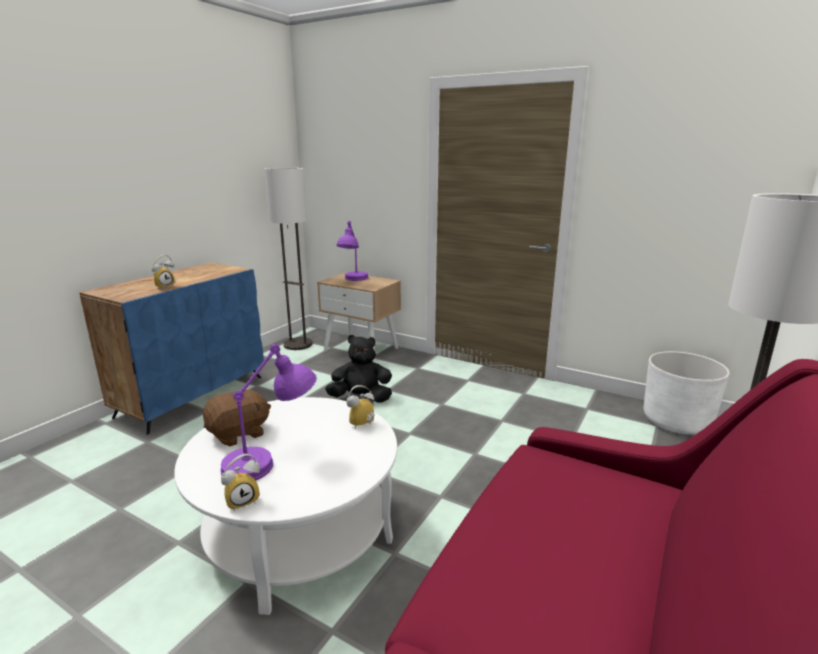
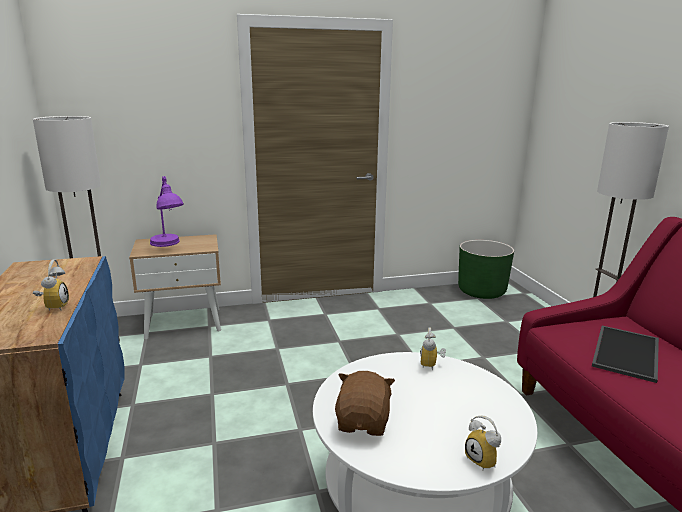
camera: 45 degrees left, 0 degrees up
(243, 500) = (484, 460): alarm clock -> alarm clock turned 135 degrees clockwise
(271, 461) = (436, 424): purple table lamp -> none
(361, 398) = (267, 366): black plush toy -> none
(565, 515) = (628, 353): none -> tray
(676, 421) = (481, 291): white planter -> green planter

